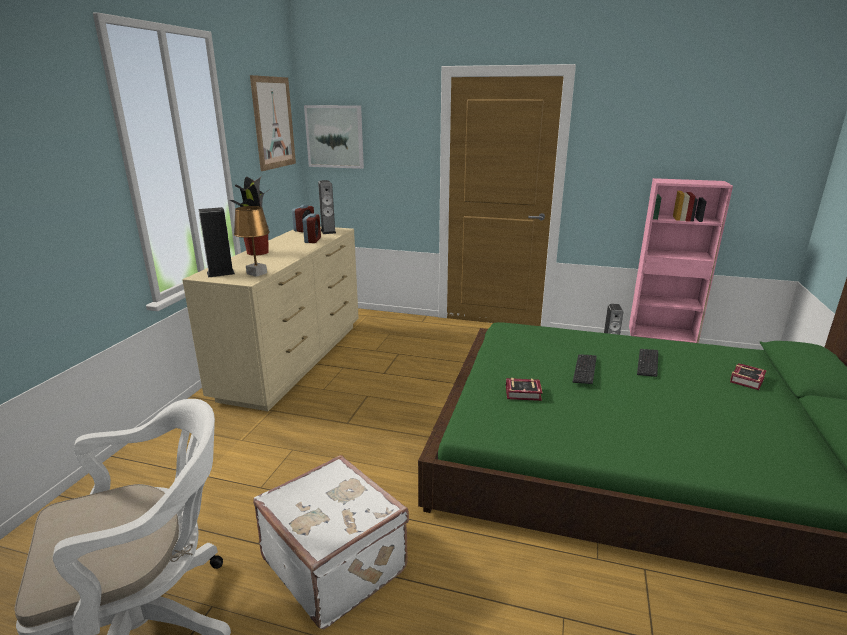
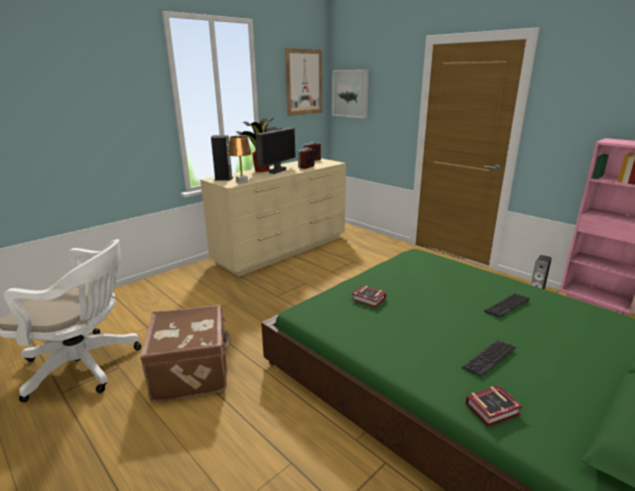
camera: 30 degrees right, 0 degrees up
(282, 251) = (277, 171): none -> monitor
(328, 231) = (325, 163): speaker -> none
(336, 563) = (193, 371): white suitcase -> brown suitcase
(584, 370) = (439, 296): keyboard -> keyboard (489, 359)
(748, 379) = (601, 345): book -> book (495, 409)

